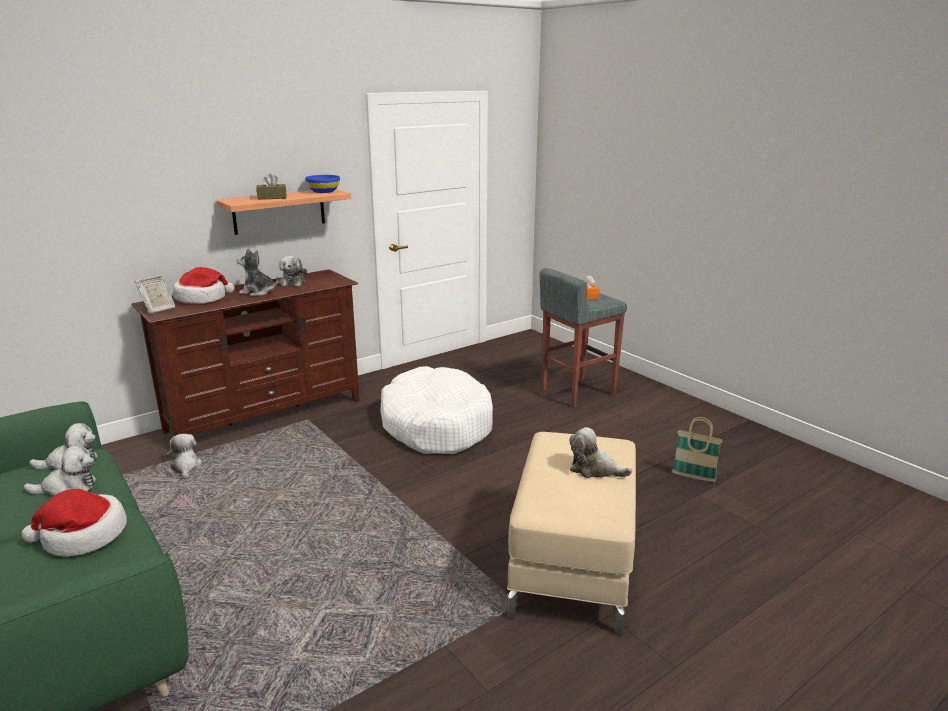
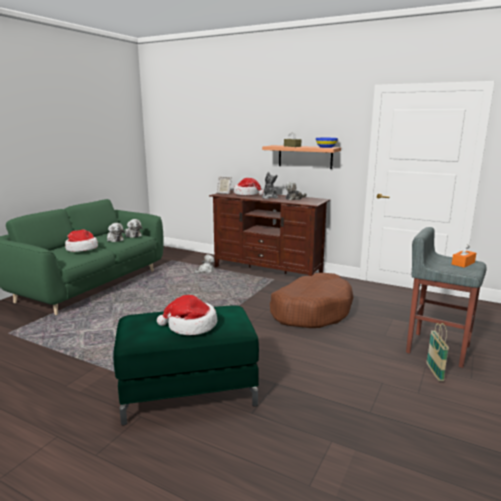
camera: 65 degrees right, 5 degrees down
(436, 425) = (311, 311): white dog bed -> brown dog bed
(573, 565) = (187, 392): beige ottoman -> green ottoman
(594, 469) = (190, 326): plush toy -> hat
(693, 477) = (361, 434): basket -> basket (434, 372)

